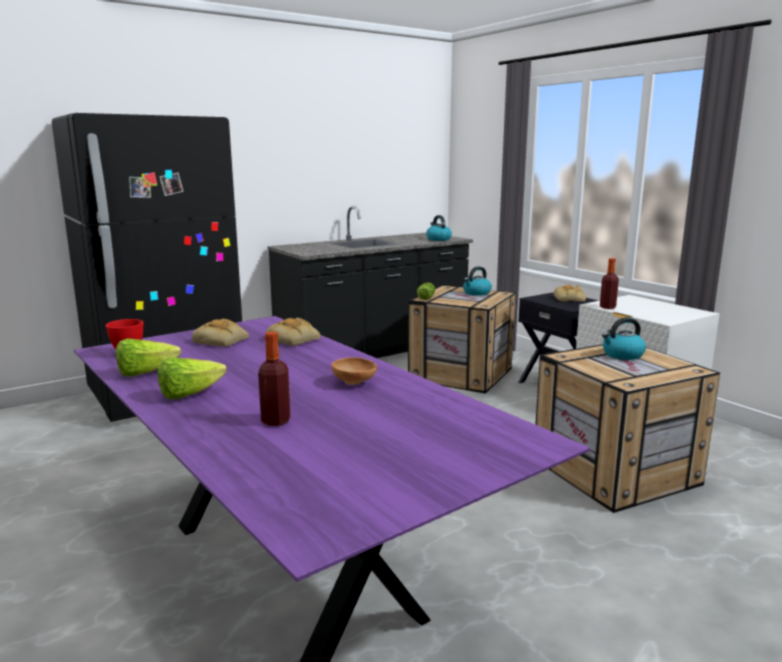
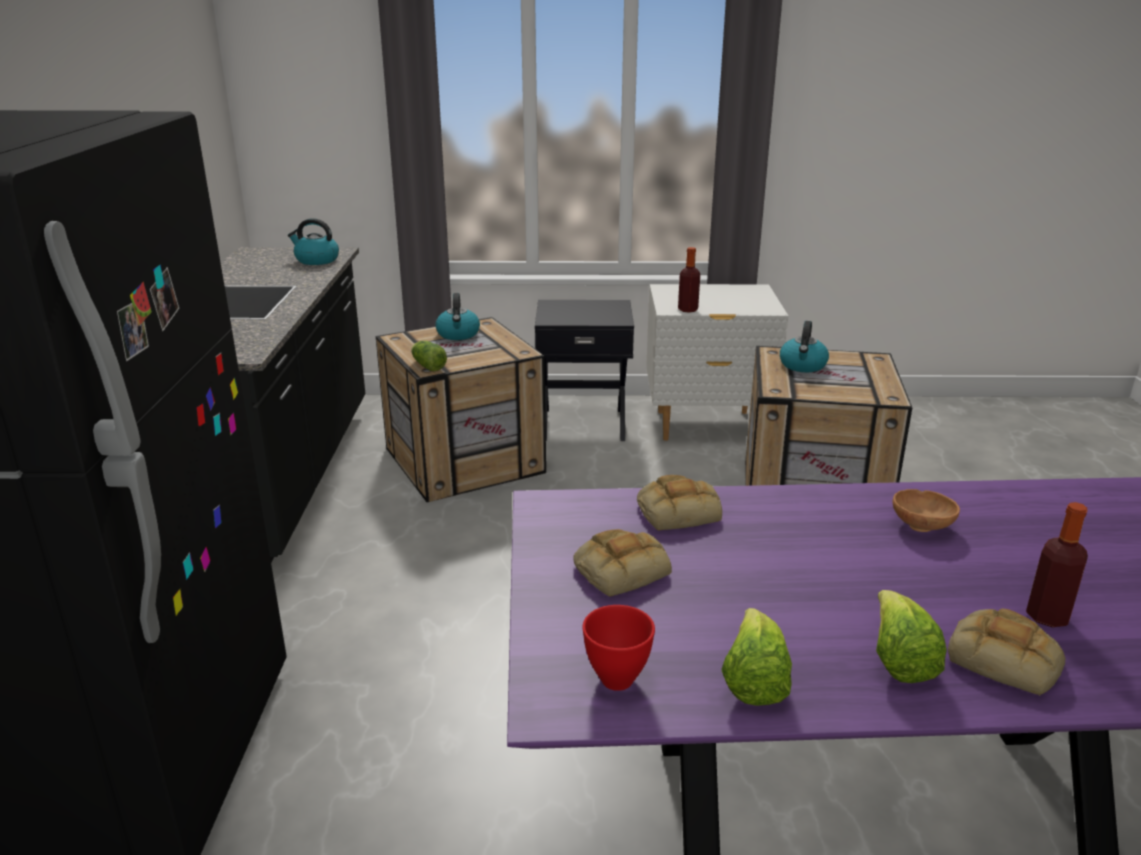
camera: 55 degrees left, 10 degrees up
(569, 299) = (582, 308): bread -> bread (1006, 659)

